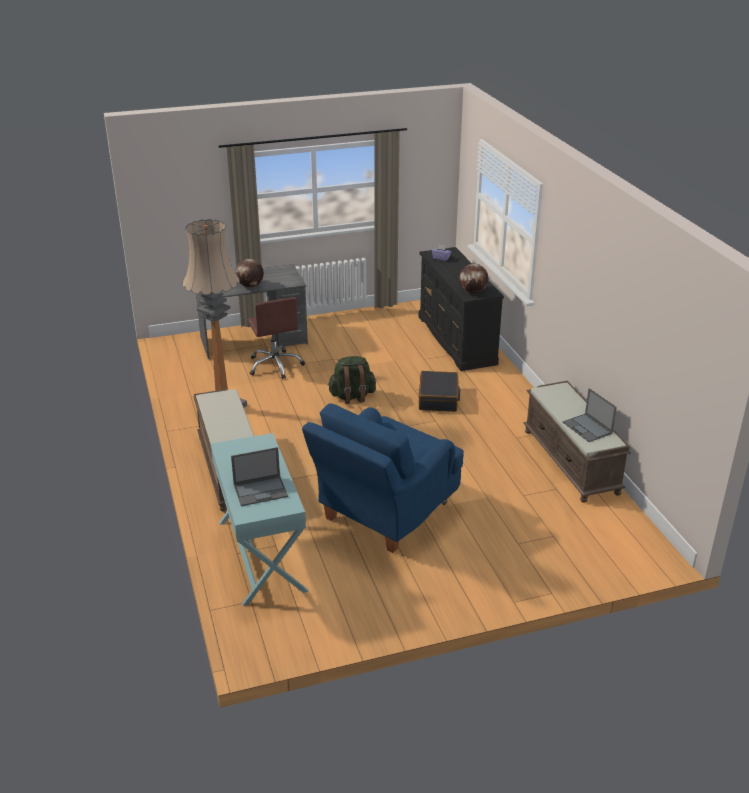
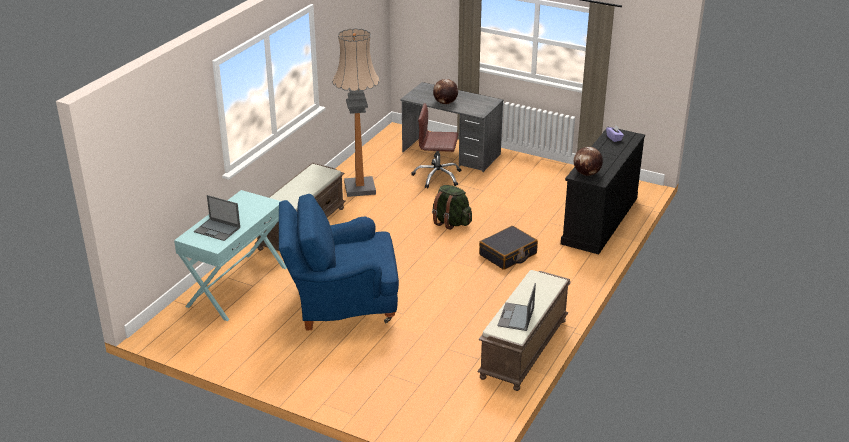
camera: 45 degrees right, 0 degrees up
(275, 365) = (437, 177): brown office chair -> brown office chair turned 75 degrees clockwise

